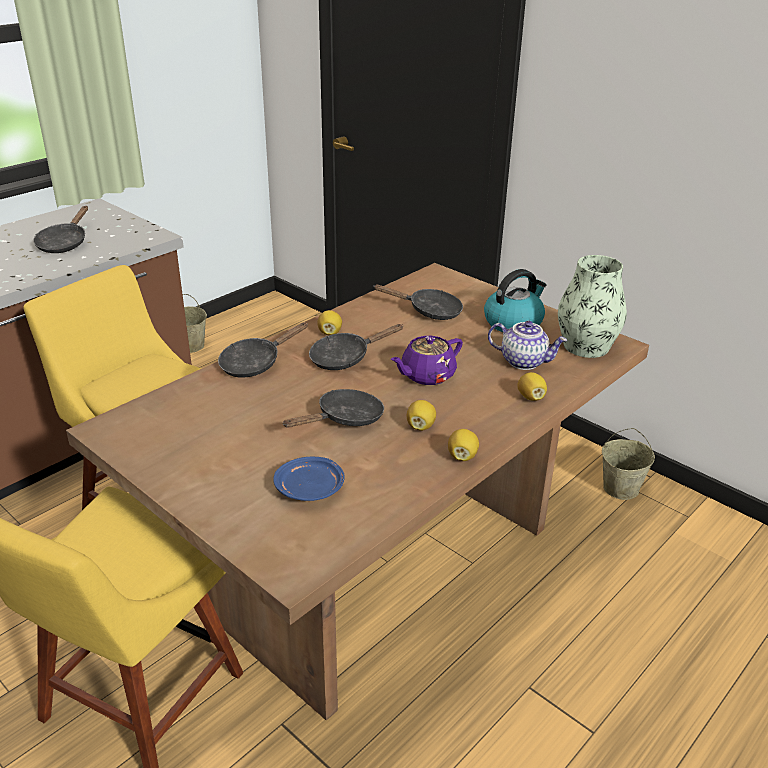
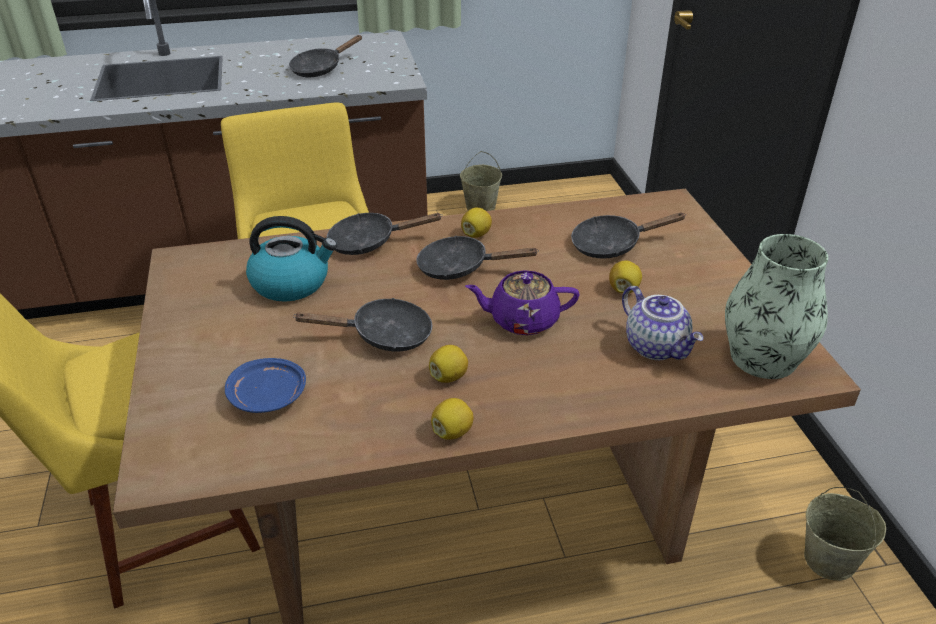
camera: 35 degrees right, 5 degrees up
(429, 311) = (612, 245): black frying pan -> black frying pan turned 120 degrees clockwise
(513, 322) = (700, 293): kettle -> kettle (292, 283)
(531, 397) = (613, 395): lemon -> lemon (623, 289)

